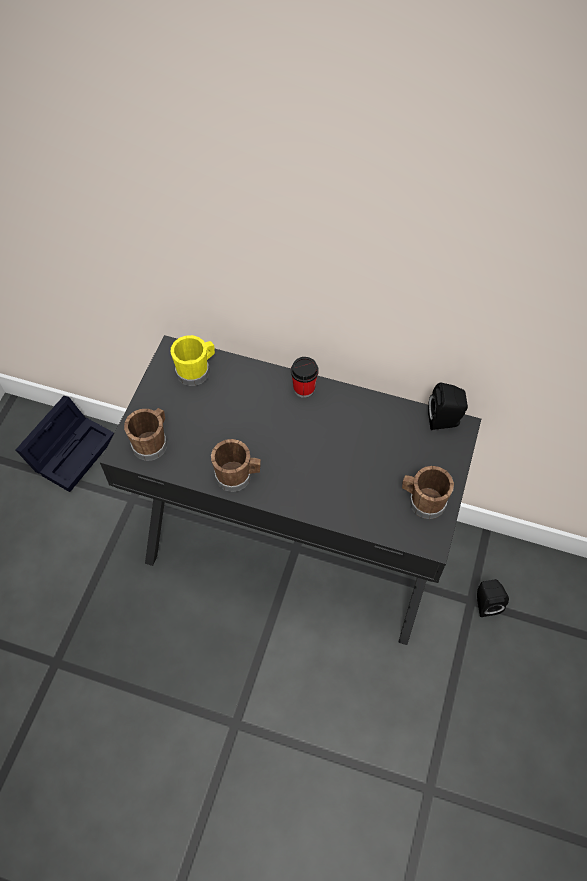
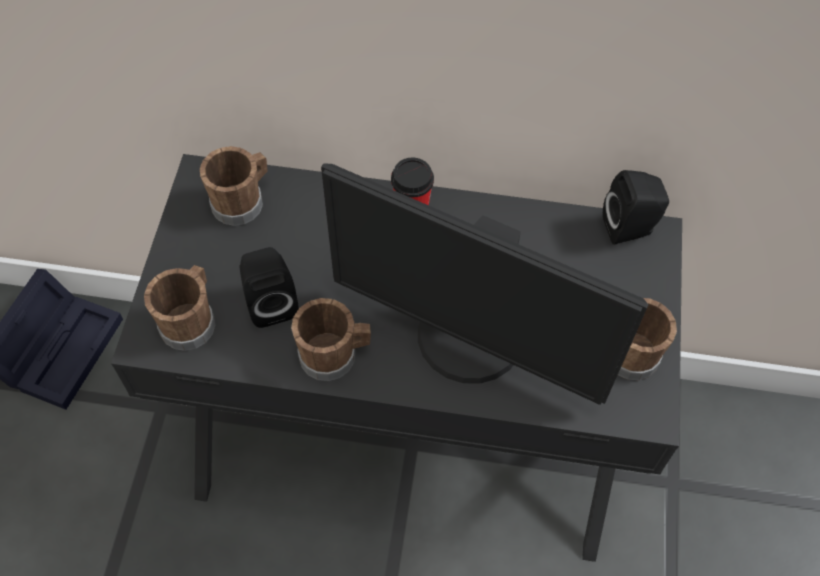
camera: 10 degrees left, 0 degrees up
(196, 370) = (242, 201): yellow mug -> brown mug
(324, 479) = (468, 341): none -> monitor
(485, 603) = (693, 483): black speaker -> black speaker (270, 302)

